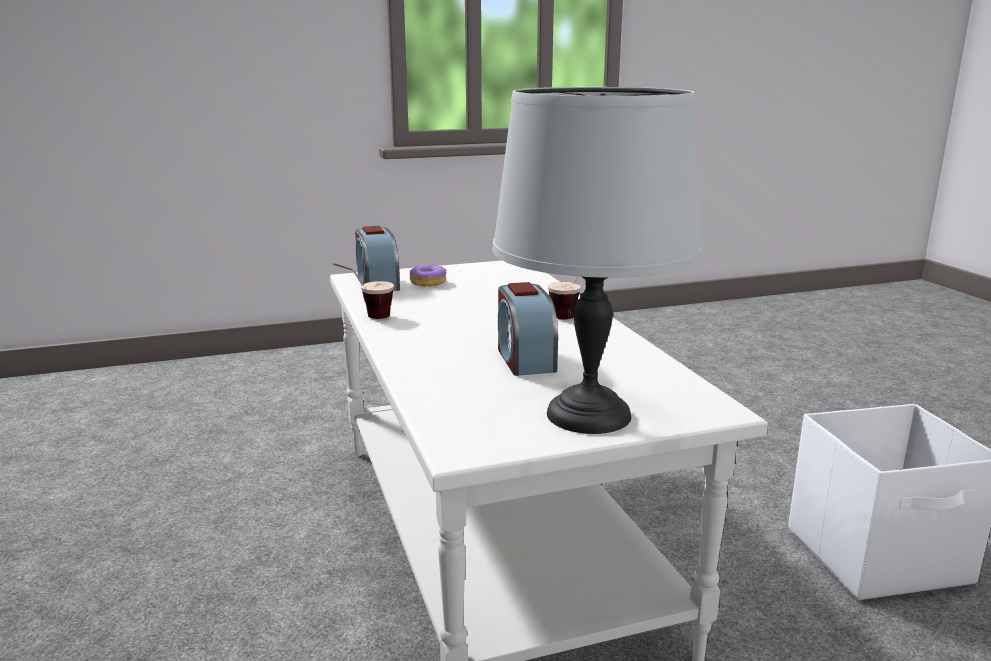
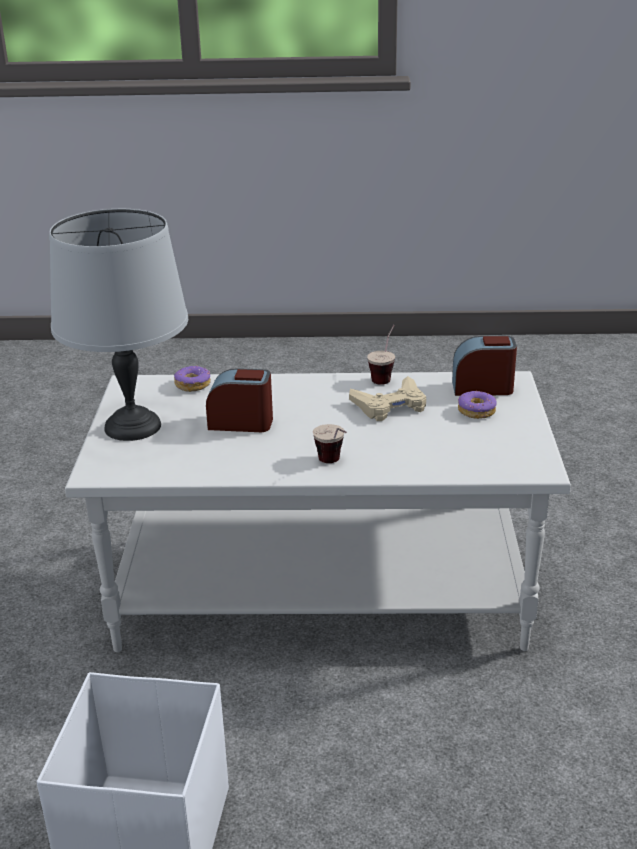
camera: 110 degrees right, 10 degrees up
(436, 308) = (390, 406): none -> beige game controller
(440, 403) = (192, 385): none -> donut

